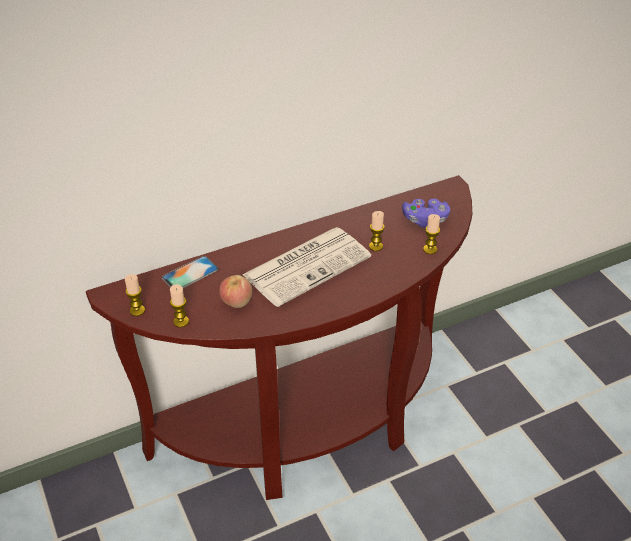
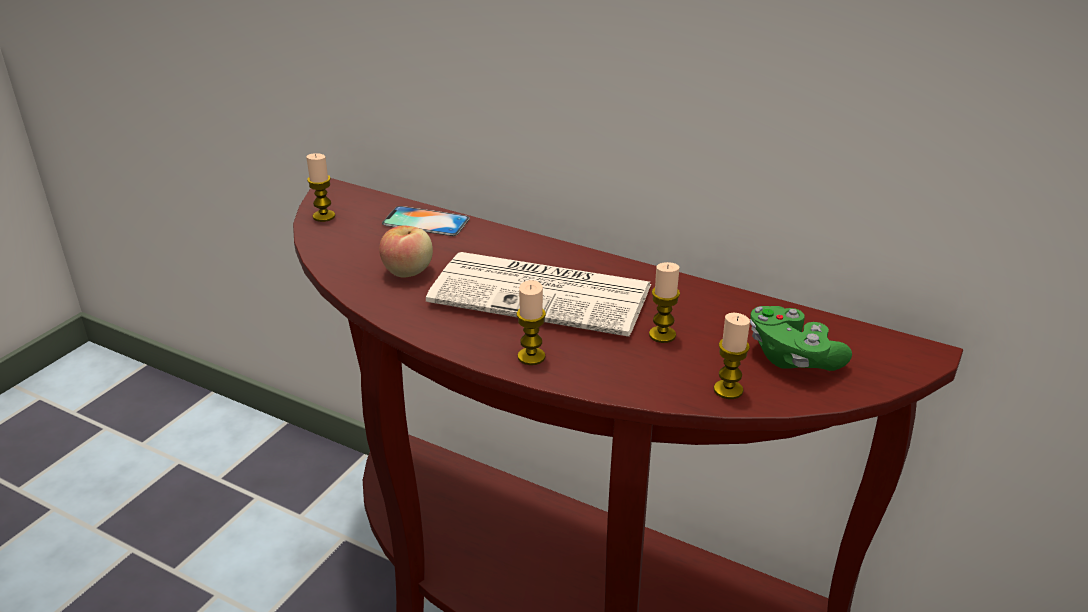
camera: 55 degrees right, 10 degrees down
(181, 321) = (331, 249): candle -> candle (531, 357)
(425, 220) = (792, 357): purple game controller -> green game controller

